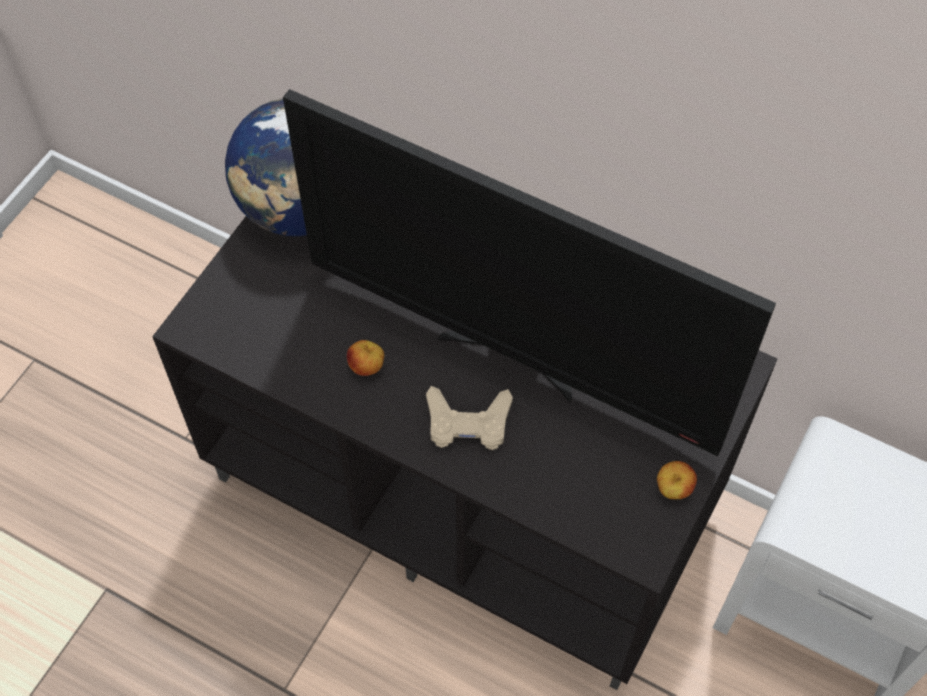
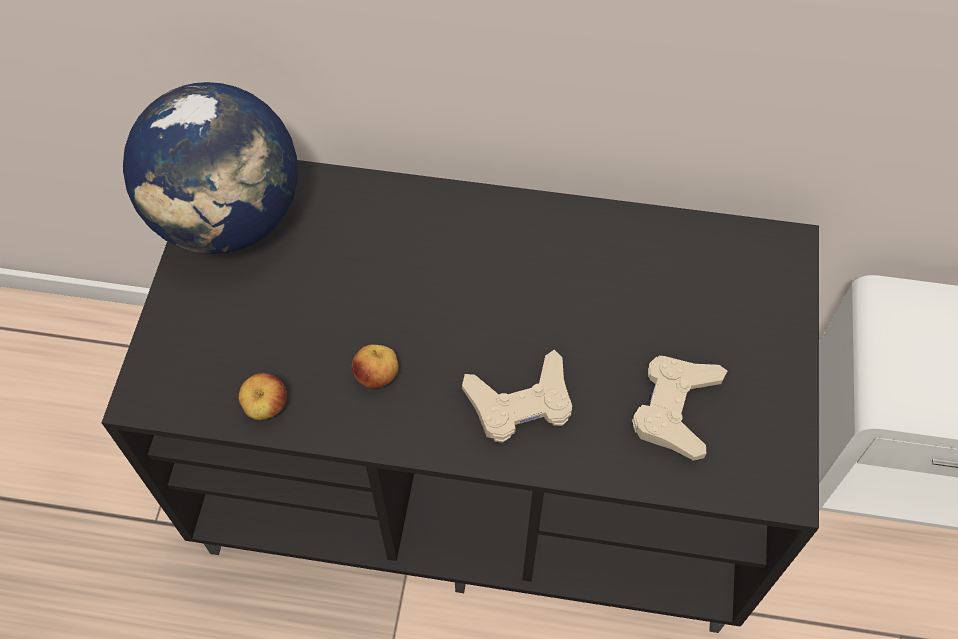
camera: 20 degrees left, 0 degrees up
(512, 357) = (538, 313): television -> none
(588, 466) = (675, 409): none -> beige game controller
(673, 489) = (778, 403): apple -> apple (266, 407)

